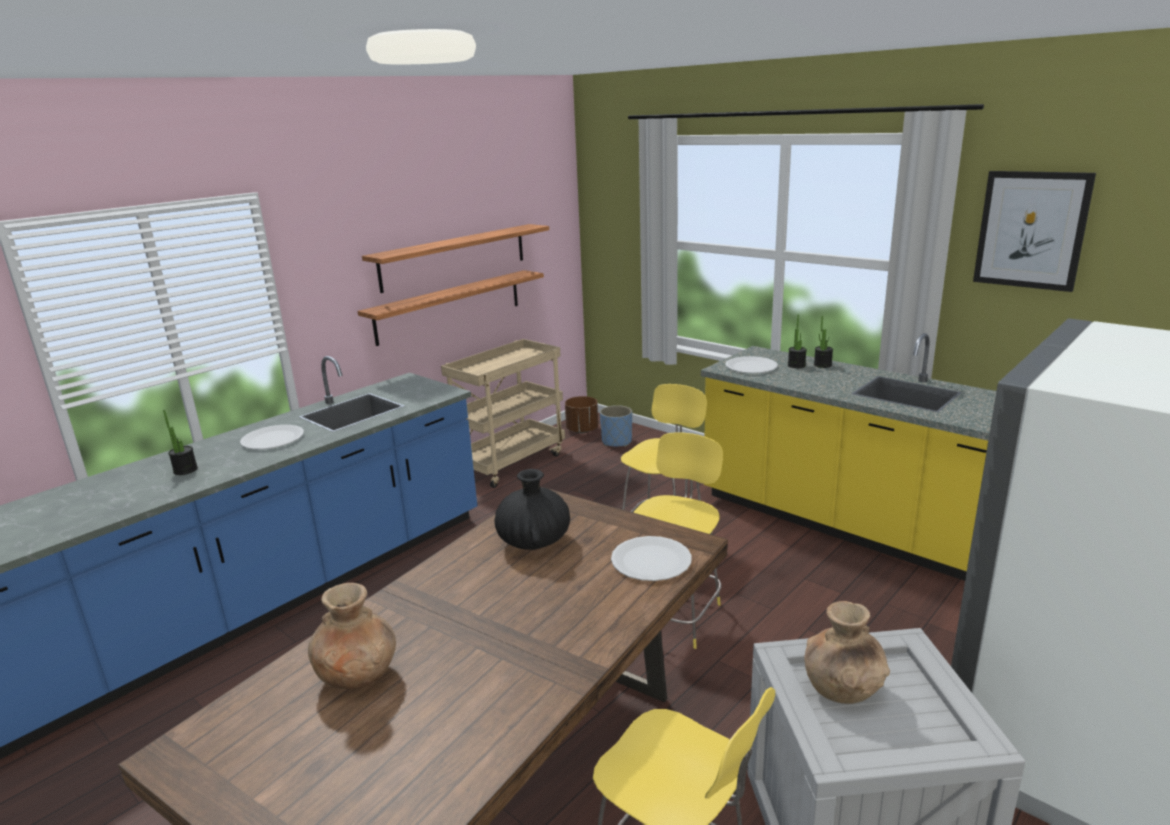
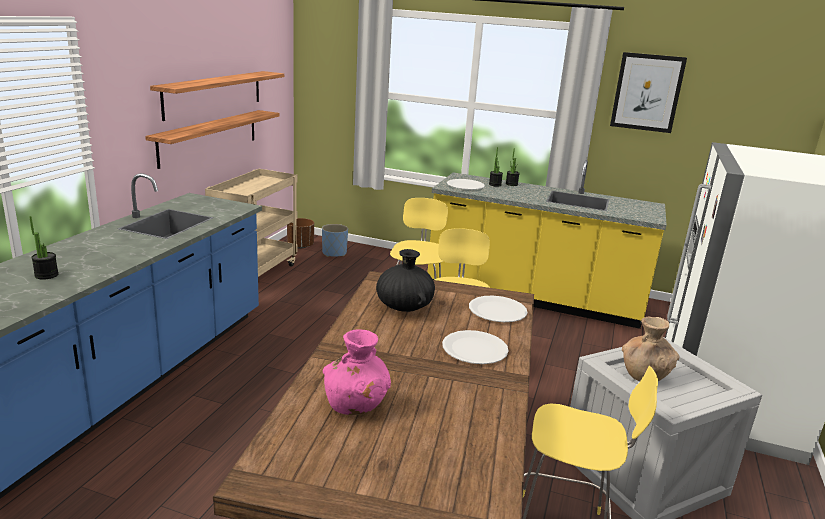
camera: 25 degrees left, 0 degrees up
(272, 439) = (111, 247): white plate -> white plate (474, 349)
(358, 674) = (356, 405): brown vase -> pink vase

